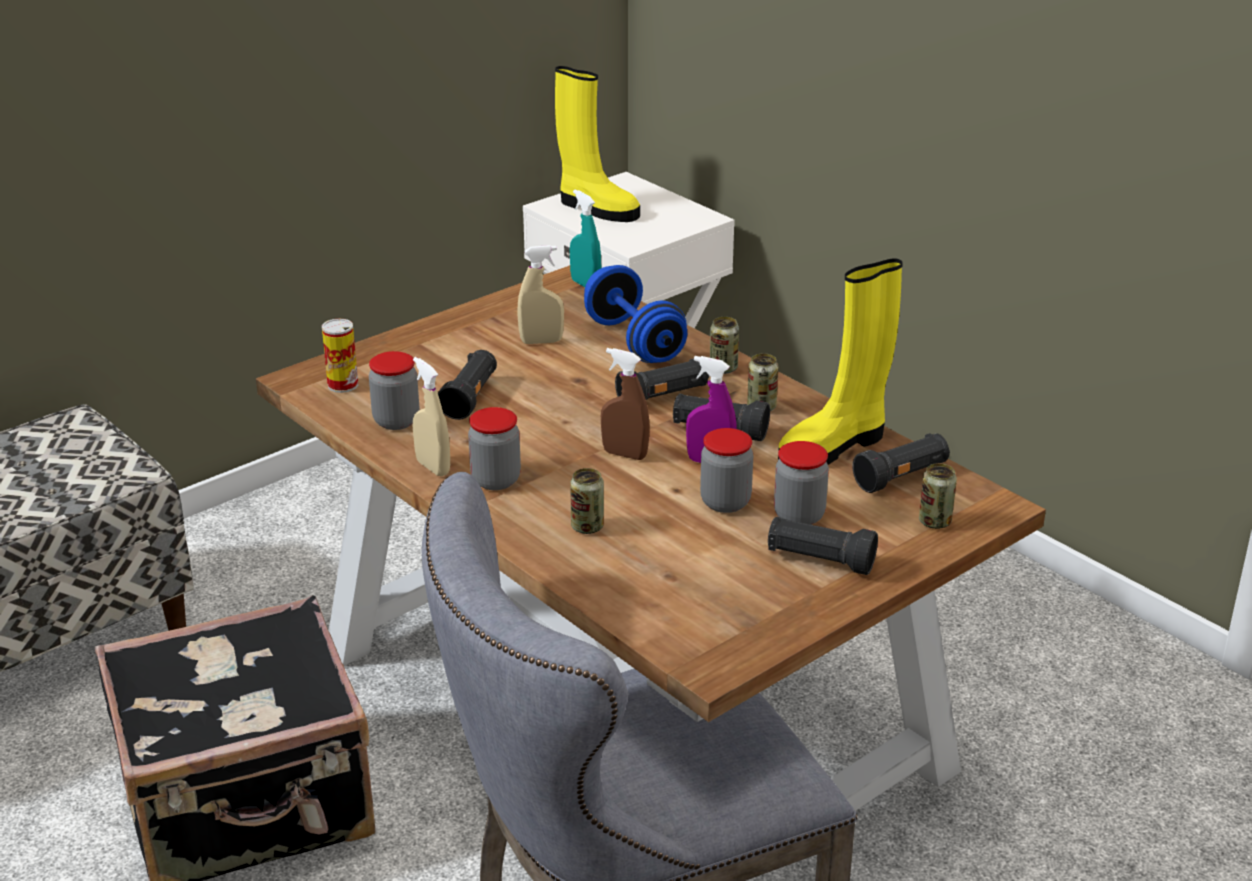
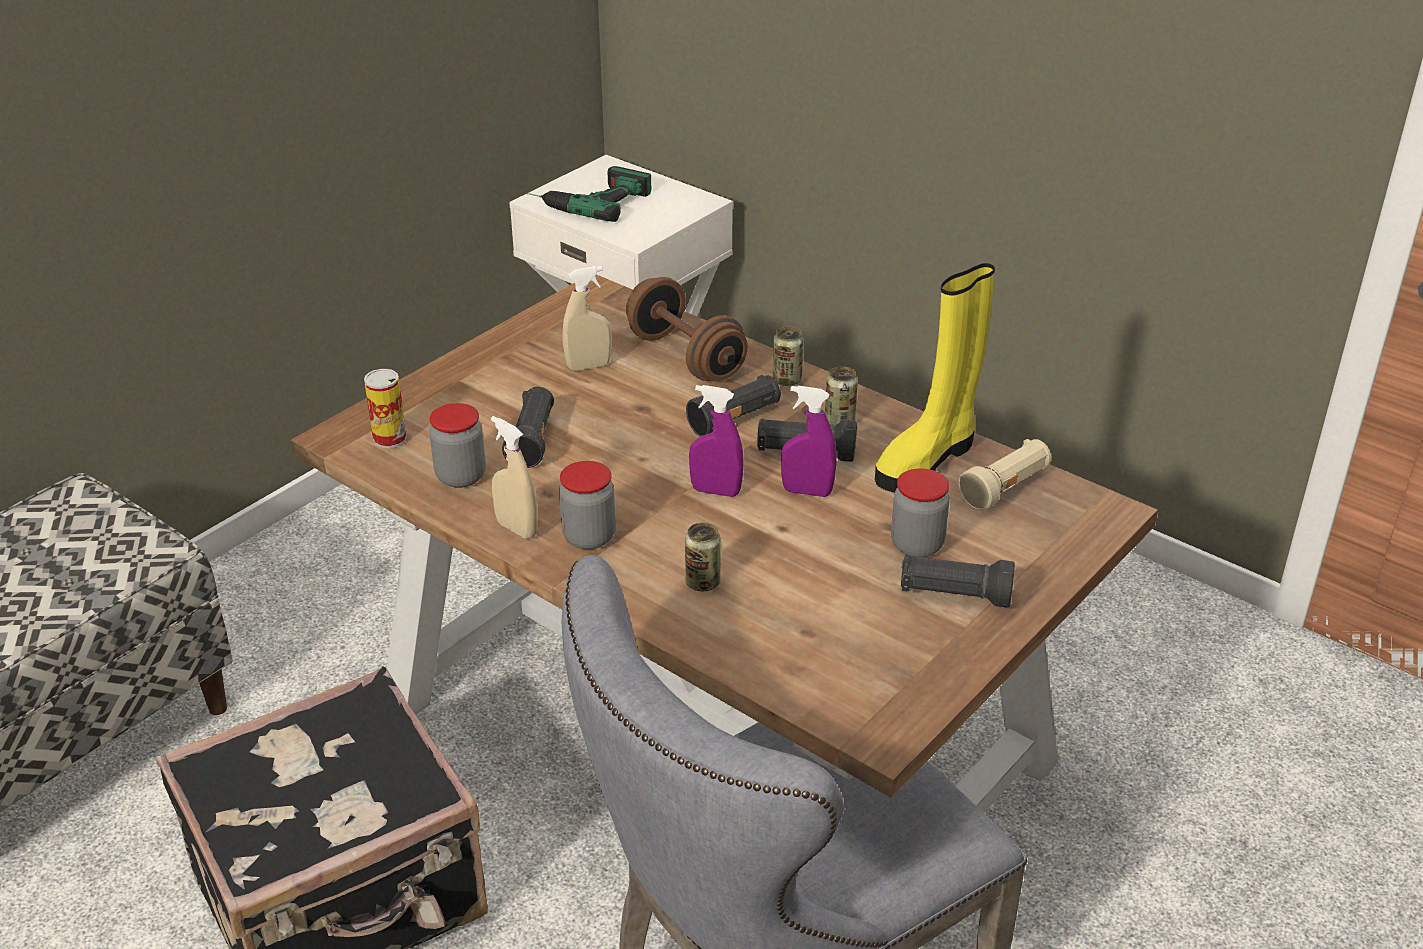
camera: 10 degrees left, 5 degrees up
(585, 285) = (615, 295): turquoise spray bottle -> none
(596, 208) = (587, 199): yellow boot -> power drill
(624, 454) = (716, 491): brown spray bottle -> purple spray bottle
(634, 341) = (686, 357): blue dumbbell -> brown dumbbell
(725, 502) = (837, 537): jar -> none
(901, 477) = (1005, 488): black flashlight -> beige flashlight
(935, 522) = (1054, 536): can -> none

